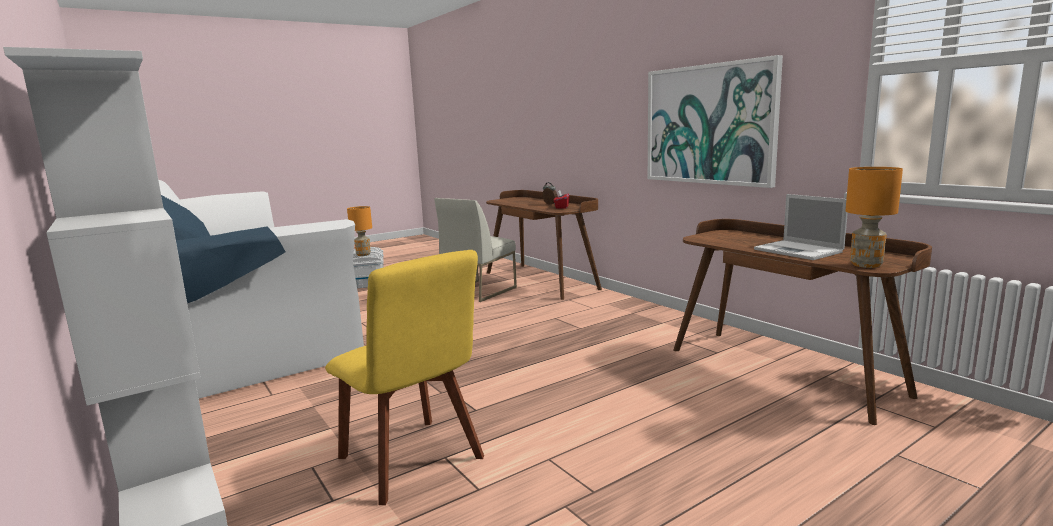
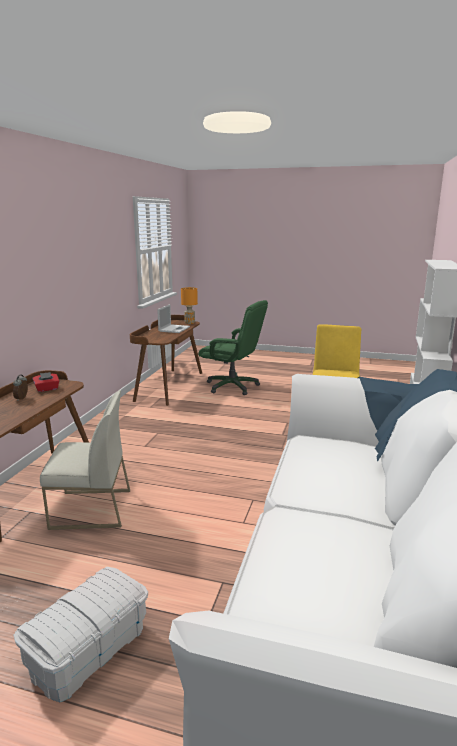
camera: 130 degrees left, 5 degrees up
(363, 255) = (108, 586): orange table lamp -> none
(709, 124) = (94, 285): picture -> none
(726, 427) = (232, 386): none -> green office chair

